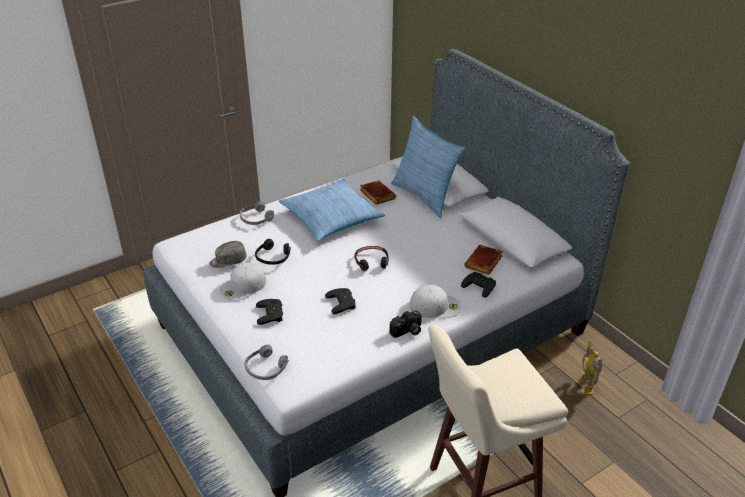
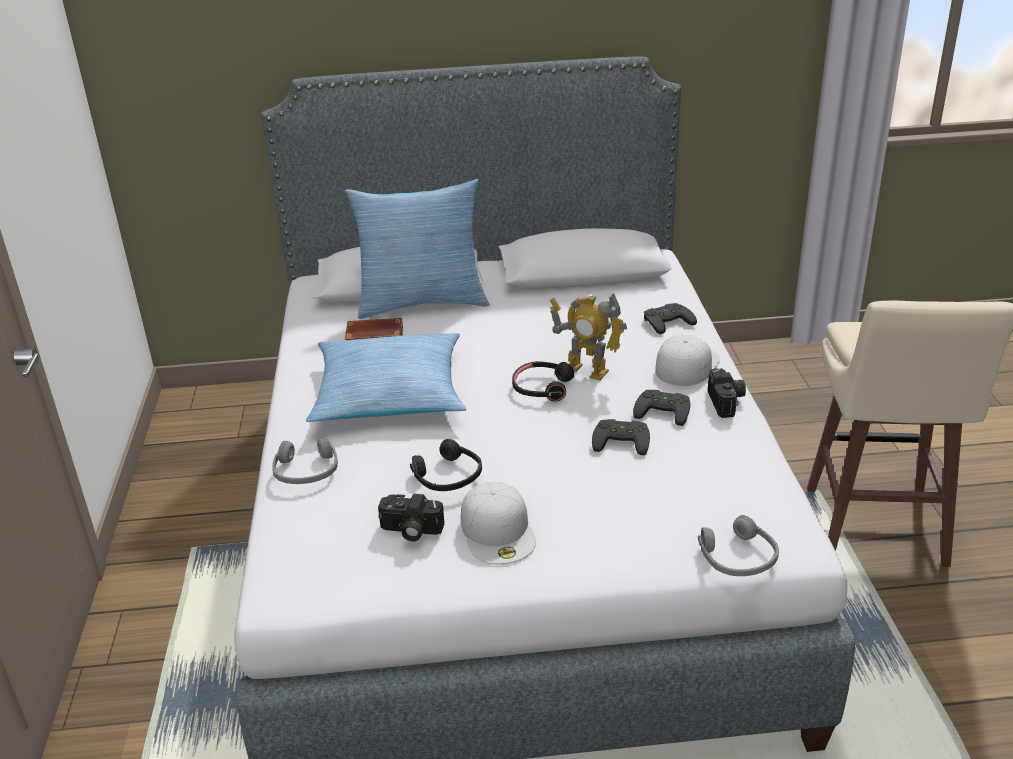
camera: 60 degrees left, 5 degrees down
(228, 261) = (410, 530): grey cap -> camera
(272, 314) = (600, 517): black game controller -> black game controller (664, 409)
(484, 263) = (622, 305): brown book -> none
(586, 386) = (748, 389): toy robot -> toy robot (587, 370)

